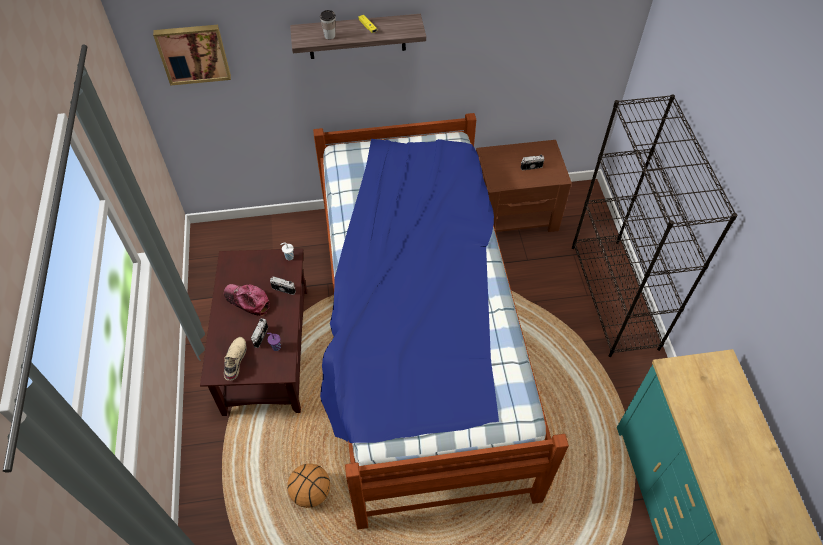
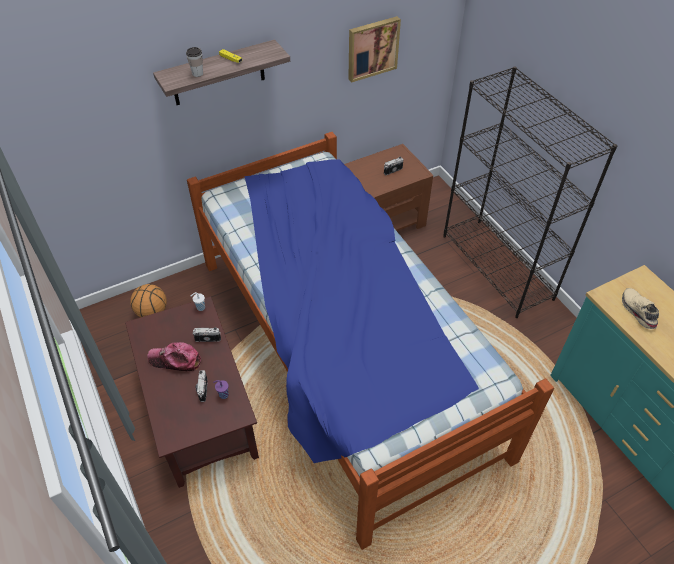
camera: 20 degrees left, 5 degrees down
(193, 53) = (57, 121): picture -> picture (372, 48)
(234, 360) = (186, 421): beige shoe -> beige shoe (637, 311)
(311, 491) = (301, 530): basketball -> basketball (152, 311)

